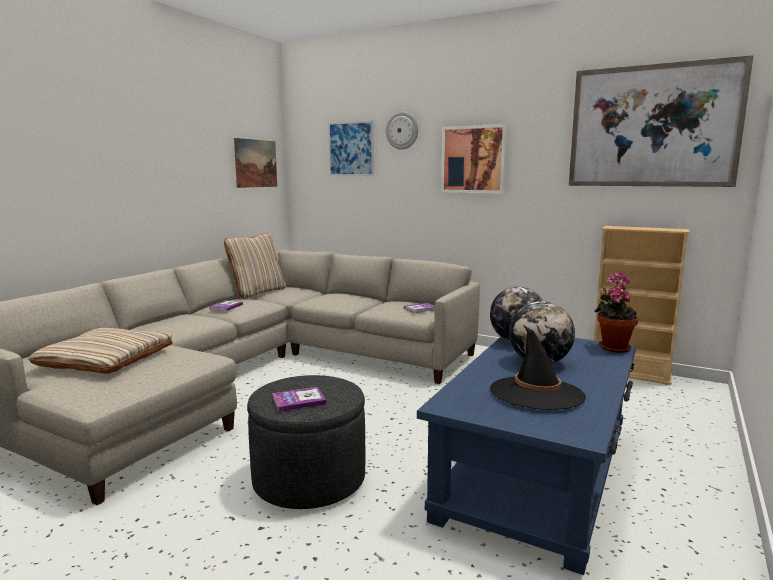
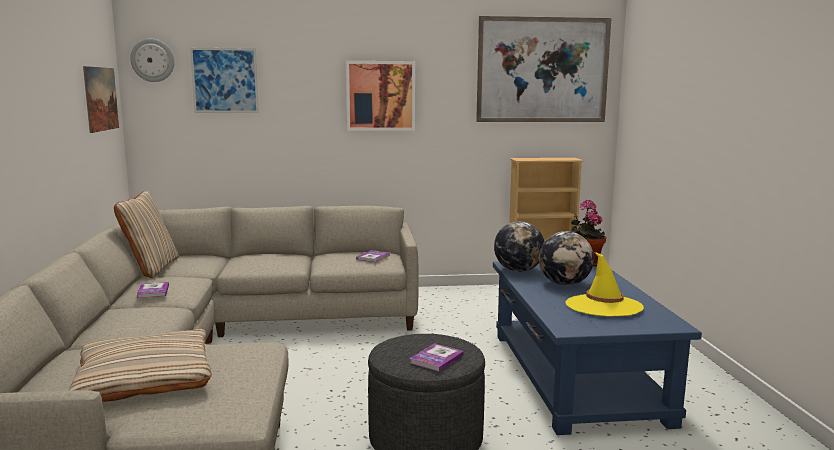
camera: 35 degrees left, 0 degrees up
(402, 130) = (294, 62): wall clock -> wall clock (153, 60)
(536, 393) = (603, 306): black hat -> yellow hat

